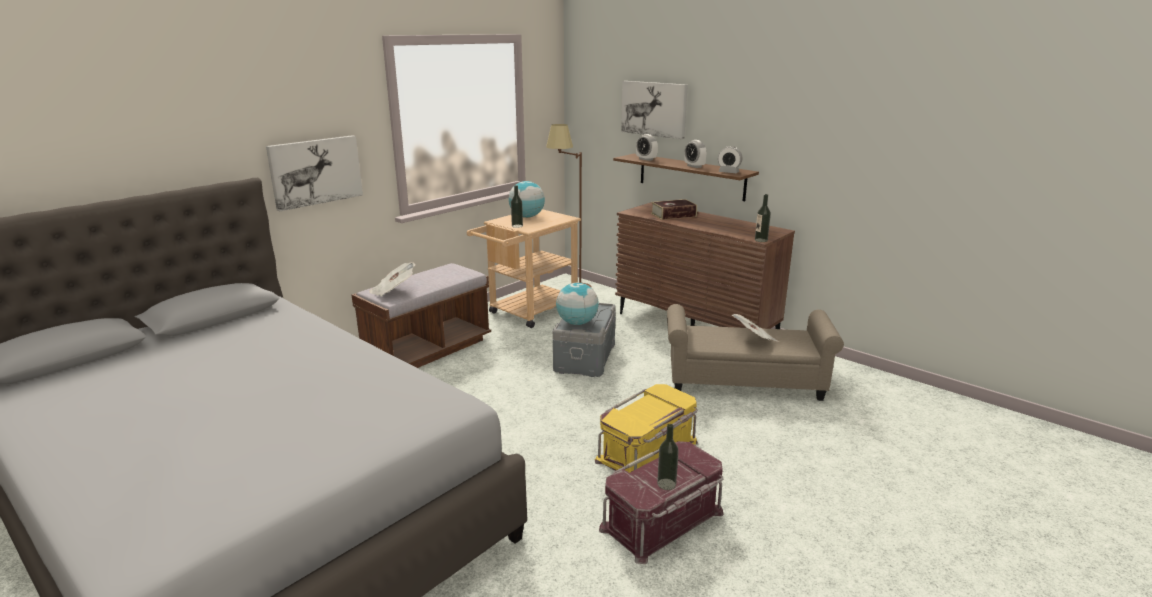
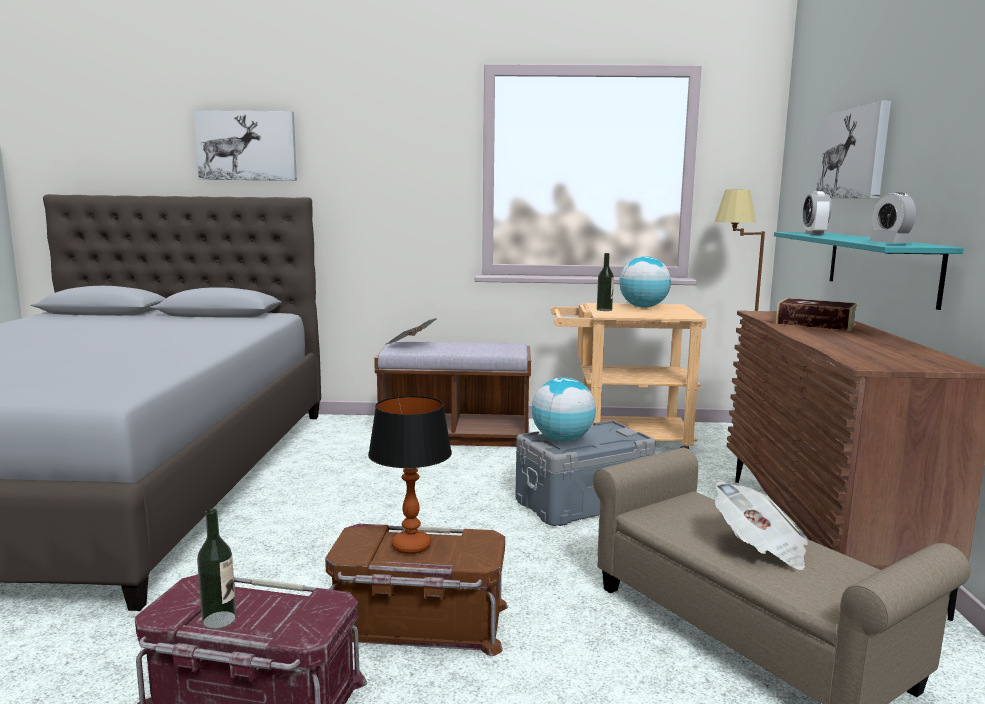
camera: 50 degrees right, 10 degrees down
(315, 171) = (383, 205): picture -> picture (247, 146)
(643, 410) = (411, 546): none -> table lamp
(648, 451) = (418, 624): yellow storage box -> brown storage box
(691, 176) = (881, 266): brown shelf -> turquoise shelf
(694, 166) = (858, 239): alarm clock -> none
(761, 240) = (866, 365): bottle -> none

